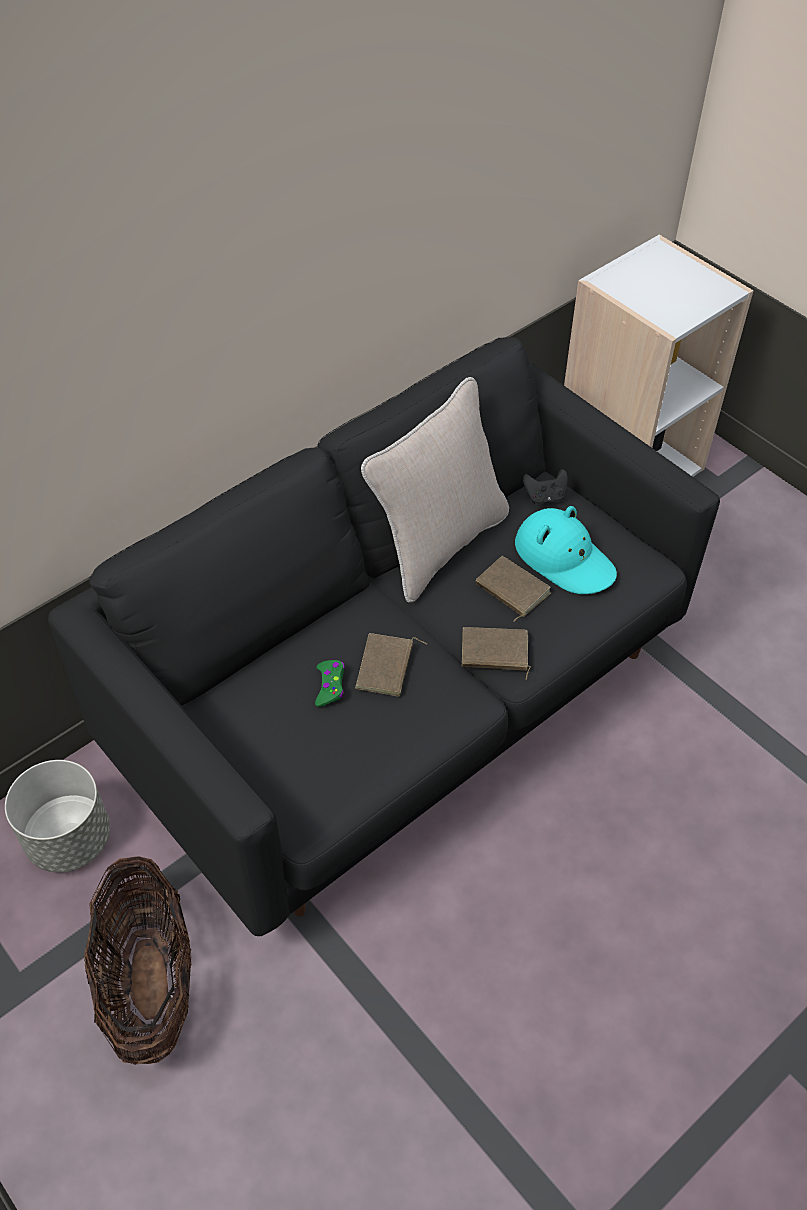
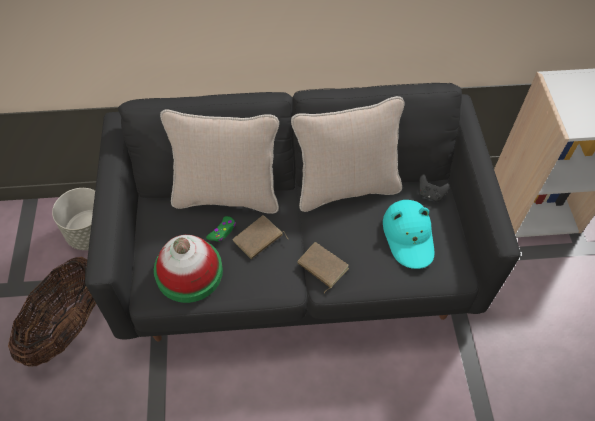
camera: 35 degrees right, 5 degrees up
(293, 640) = (226, 196): none -> beige pillow
(332, 761) = (189, 272): none -> hat
(510, 590) = (362, 237): brown book -> none

